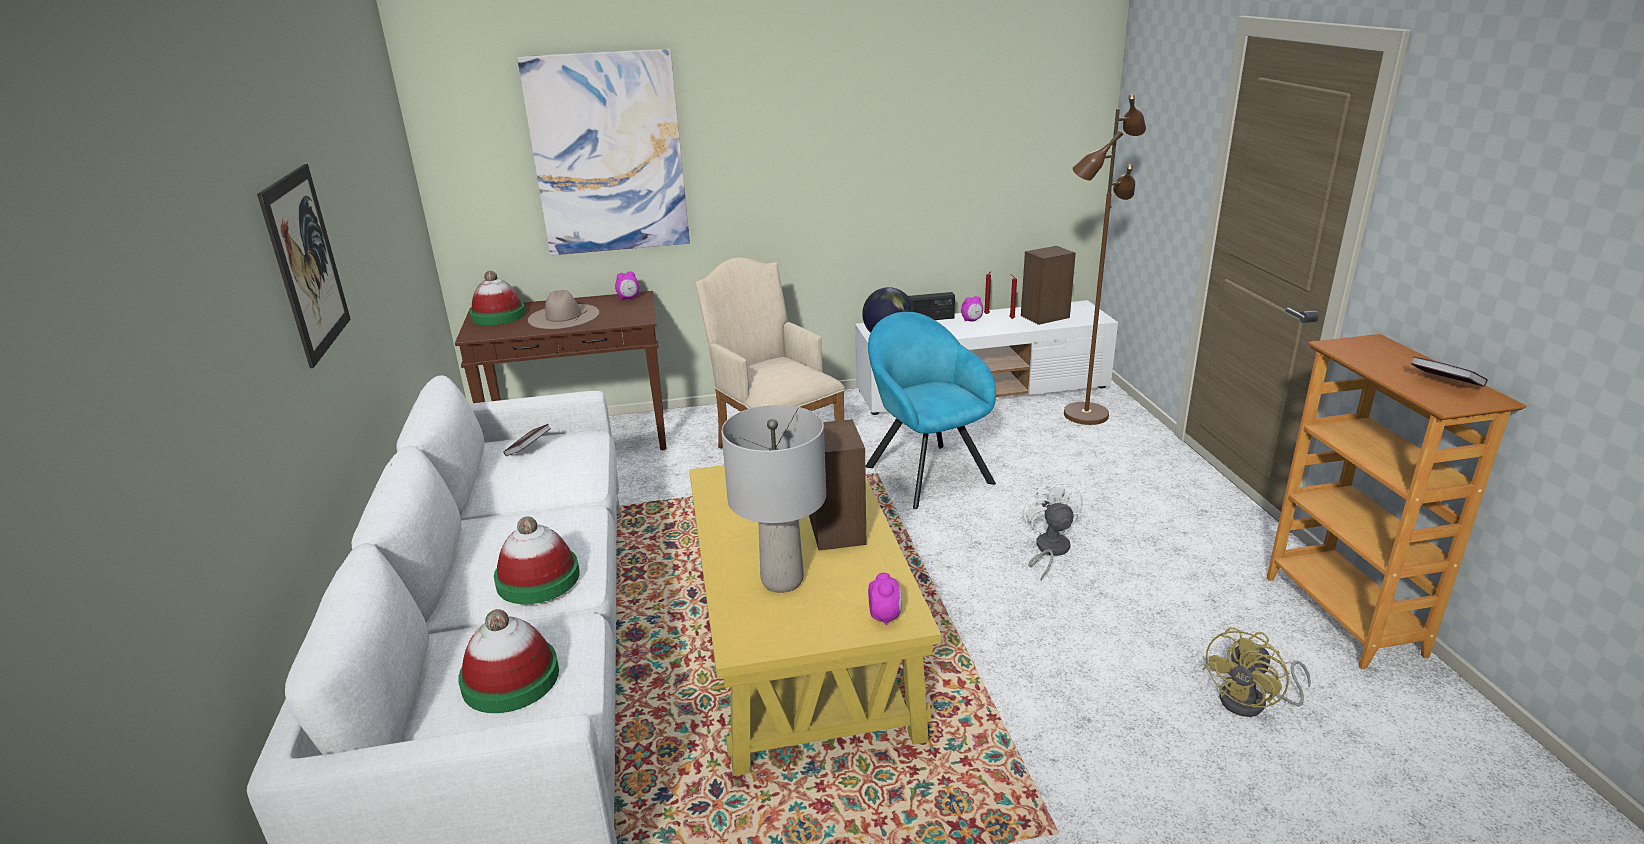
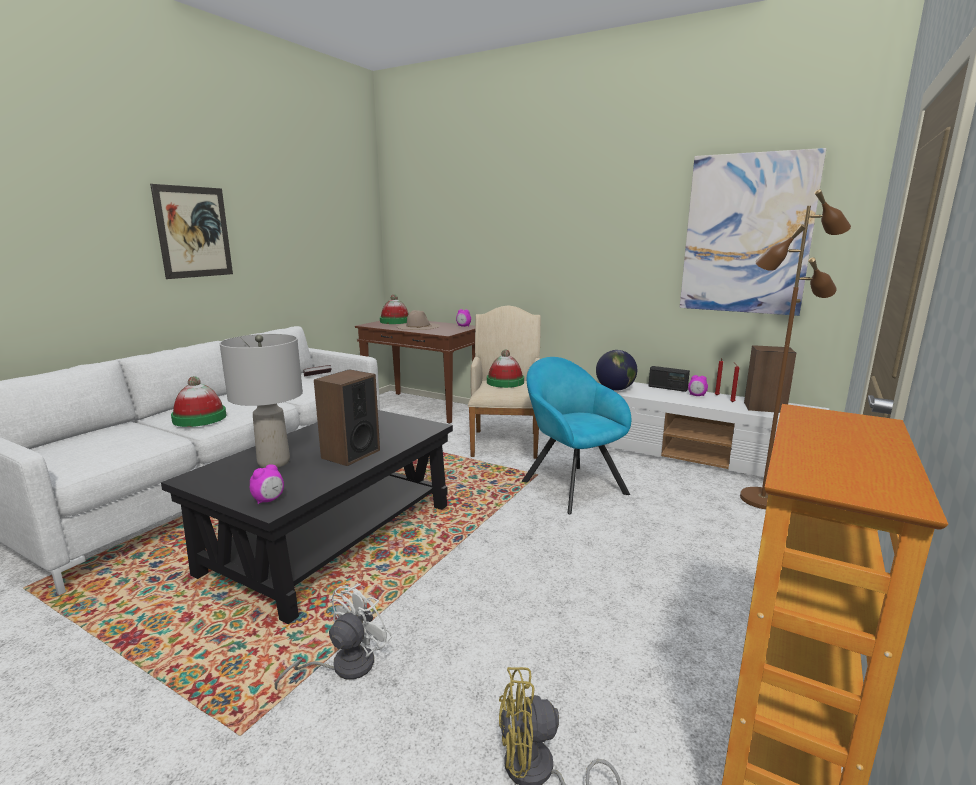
camera: 40 degrees right, 10 degrees down
(511, 679) = (101, 445): hat -> hat (505, 382)
(608, 154) = (469, 236): picture -> picture (746, 235)
(801, 646) = (333, 537): yellow coffee table -> black coffee table
(925, 471) = (570, 485): turquoise armchair -> turquoise armchair turned 45 degrees counterclockwise
(1049, 550) = (570, 566): white fan -> white fan (344, 666)
(1445, 383) = (863, 468): book -> none

